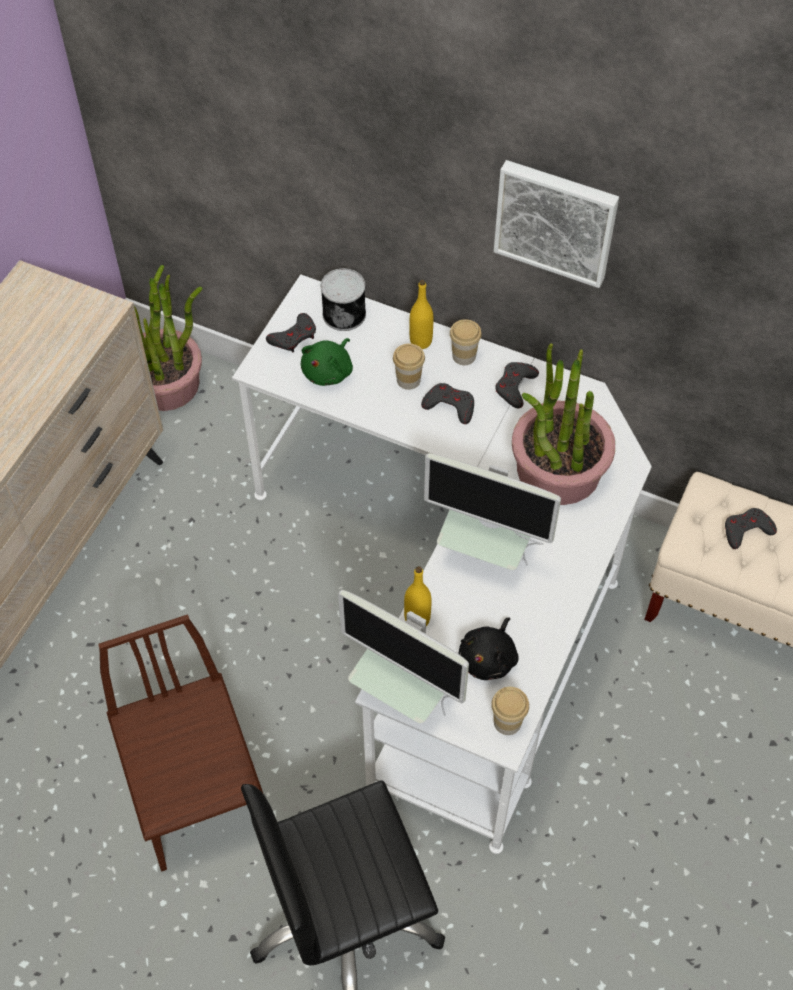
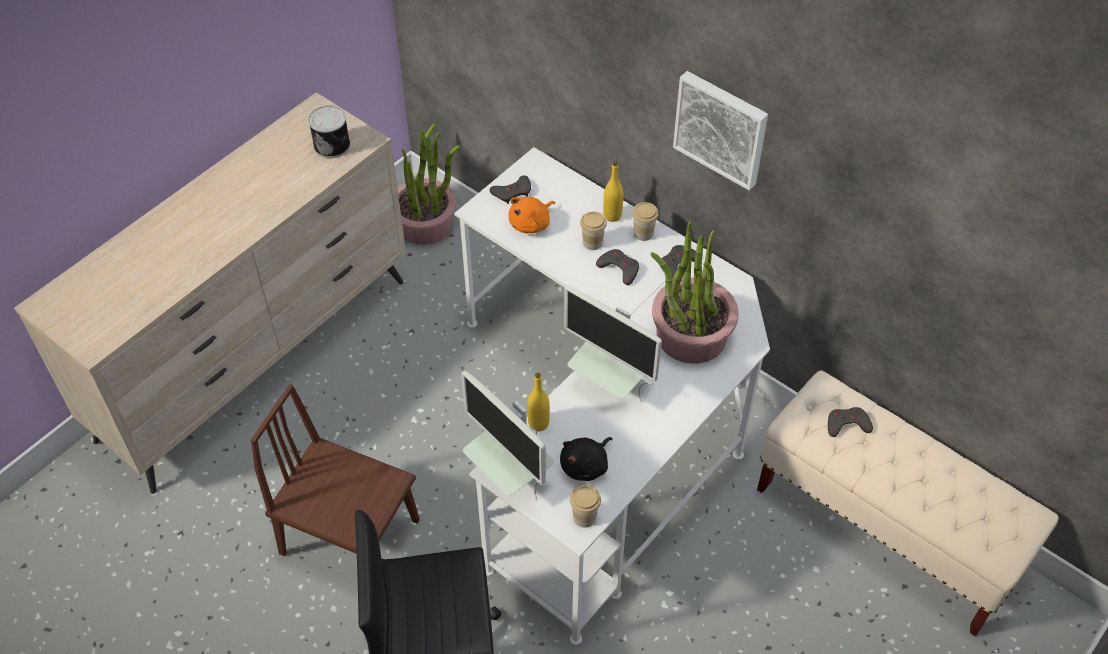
camera: 15 degrees right, 5 degrees down
(196, 791) = (350, 537): brown chair -> brown chair turned 60 degrees counterclockwise
(329, 371) = (531, 223): green plush toy -> orange plush toy
(344, 313) = (558, 182): can -> can (332, 144)

